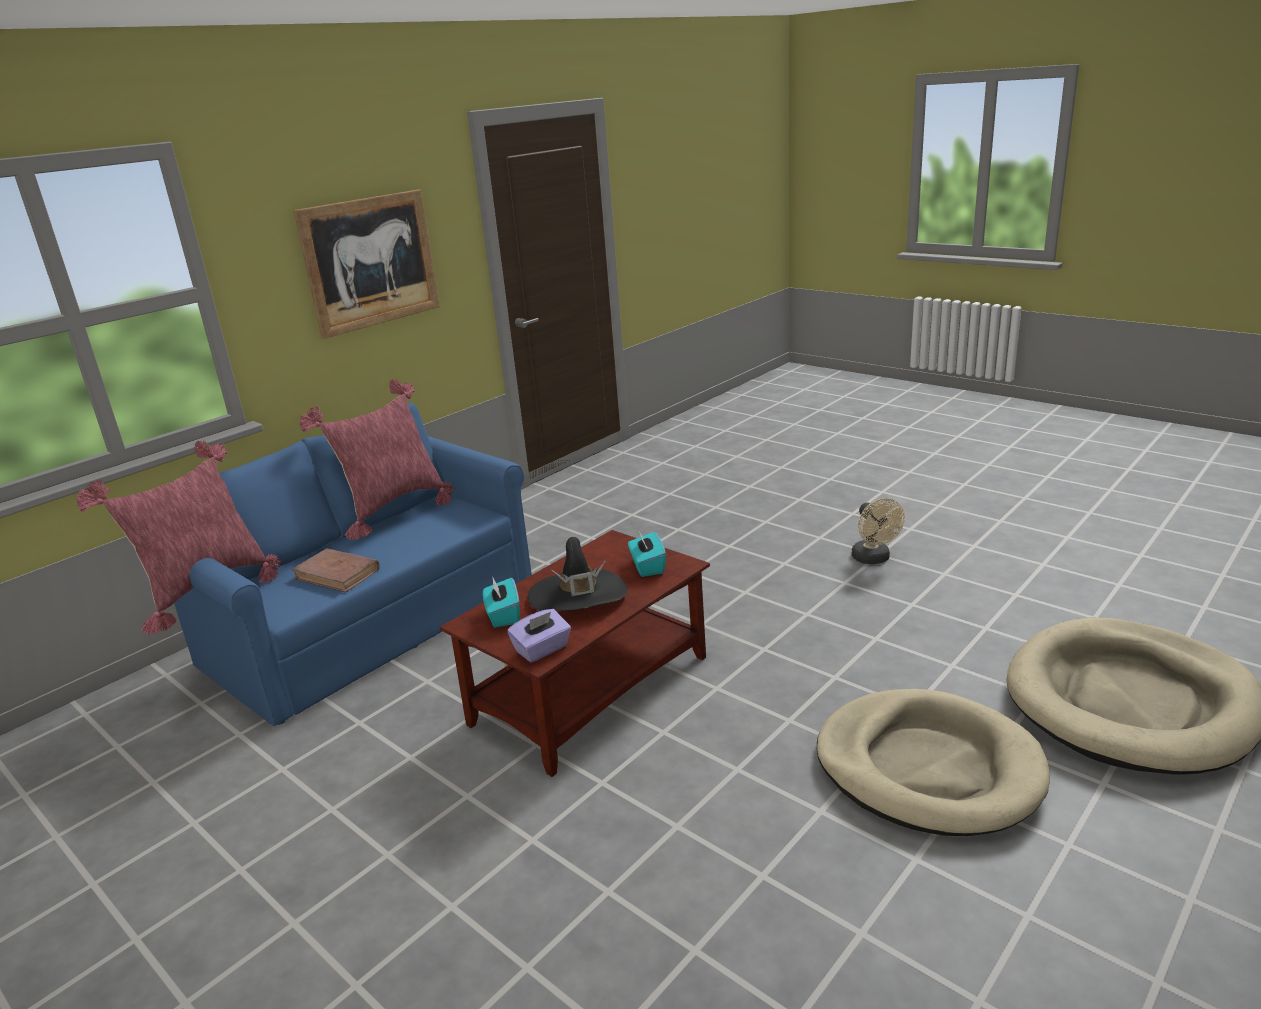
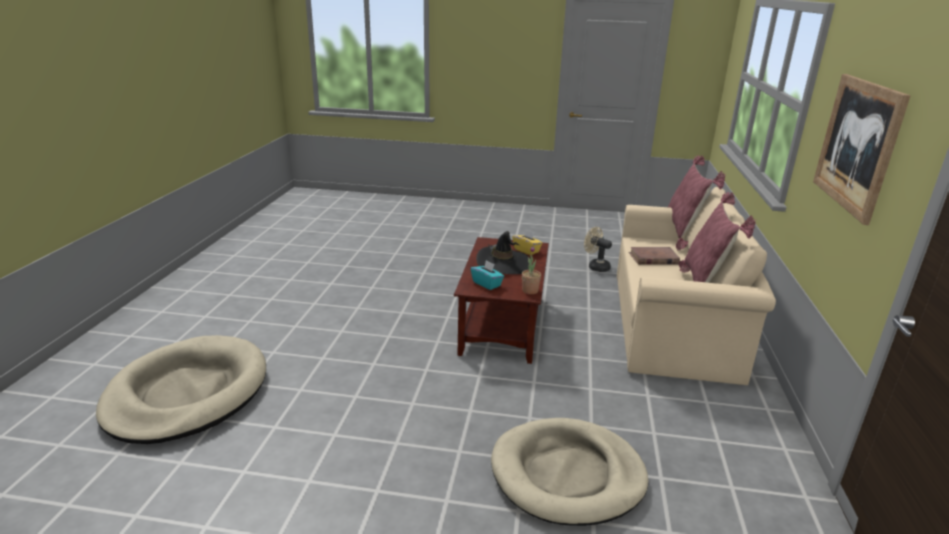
camera: 145 degrees right, 0 degrees up
(372, 623) = (672, 325): blue sofa -> beige sofa
(503, 616) = (526, 250): turquoise tissue box -> yellow tissue box
(542, 649) = (489, 243): purple tissue box -> none
(603, 545) = (530, 290): none -> potted plant
(874, 559) = (380, 481): beige fan -> beige fan (596, 266)
(928, 767) = (311, 333): beige dog bed -> beige dog bed (567, 475)

